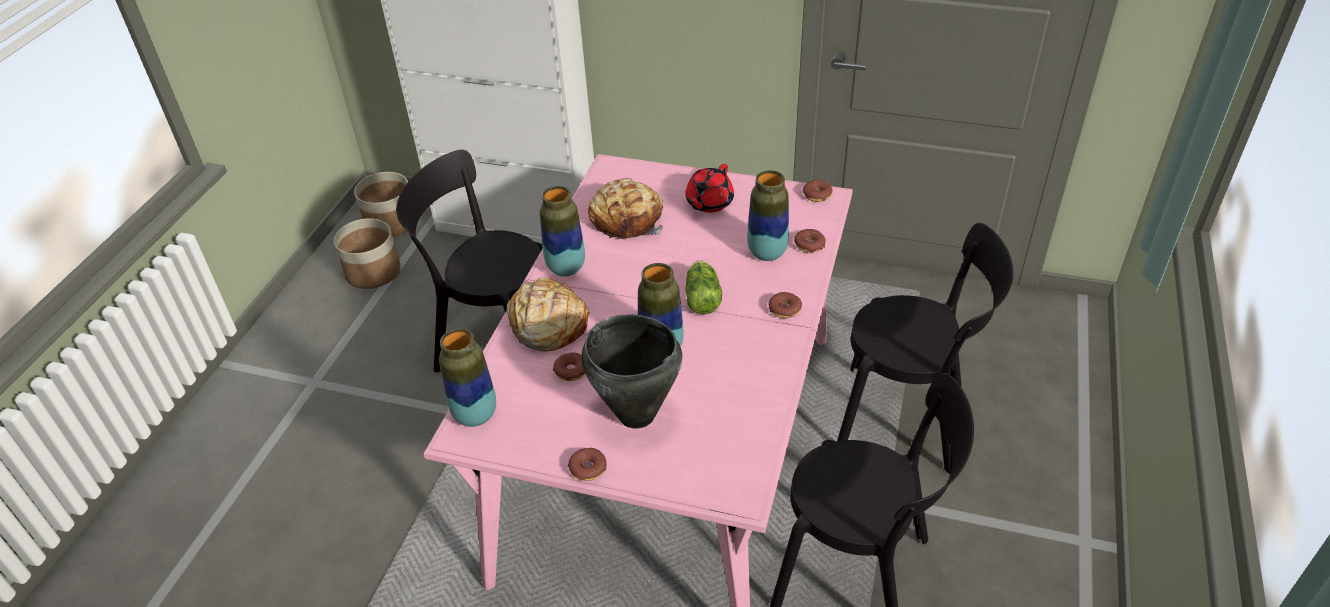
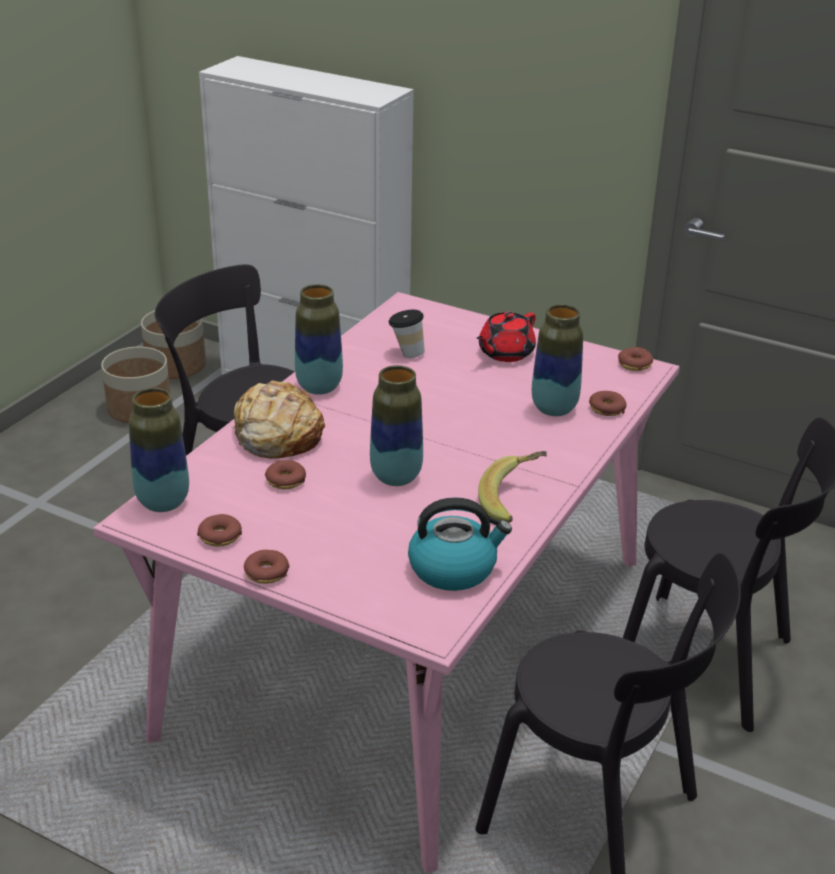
camera: 10 degrees right, 10 degrees down
(627, 219) = (406, 354): bread -> cup
(637, 415) = (342, 533): black cooking pot -> none
(702, 297) = (462, 437): lettuce -> none
(739, 430) = (454, 568): none -> kettle
(765, 354) = (514, 502): none -> banana
(784, 309) = (553, 464): donut -> donut (220, 536)

